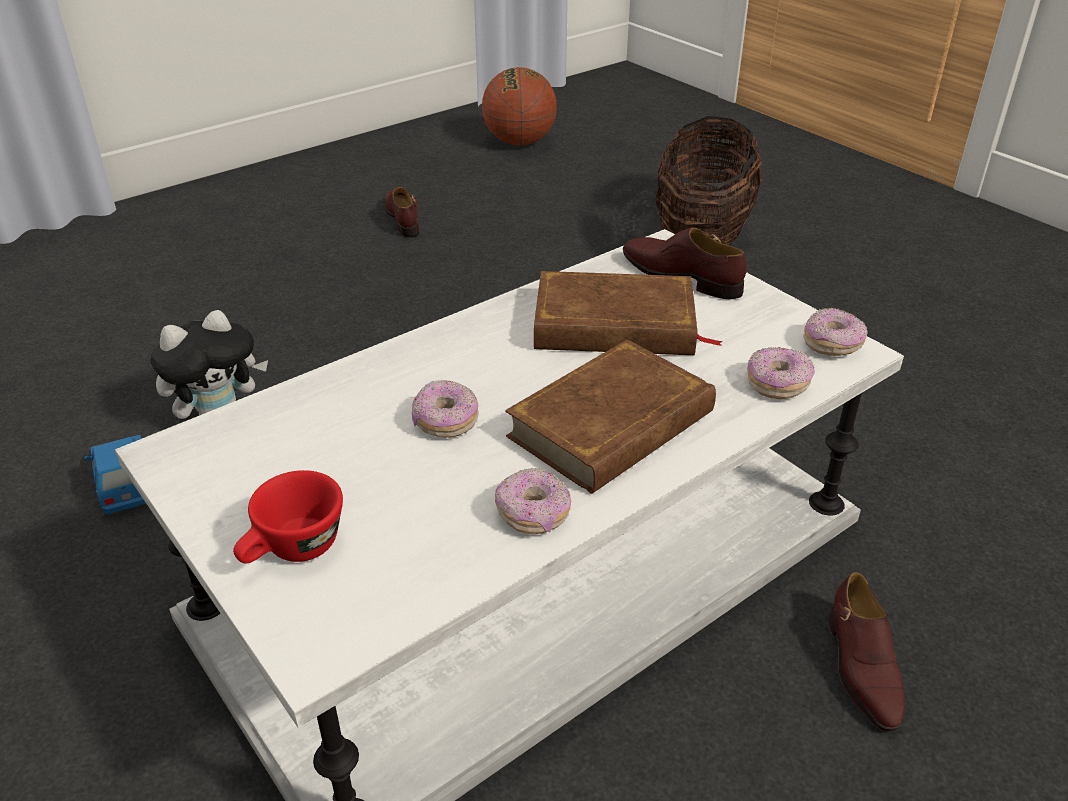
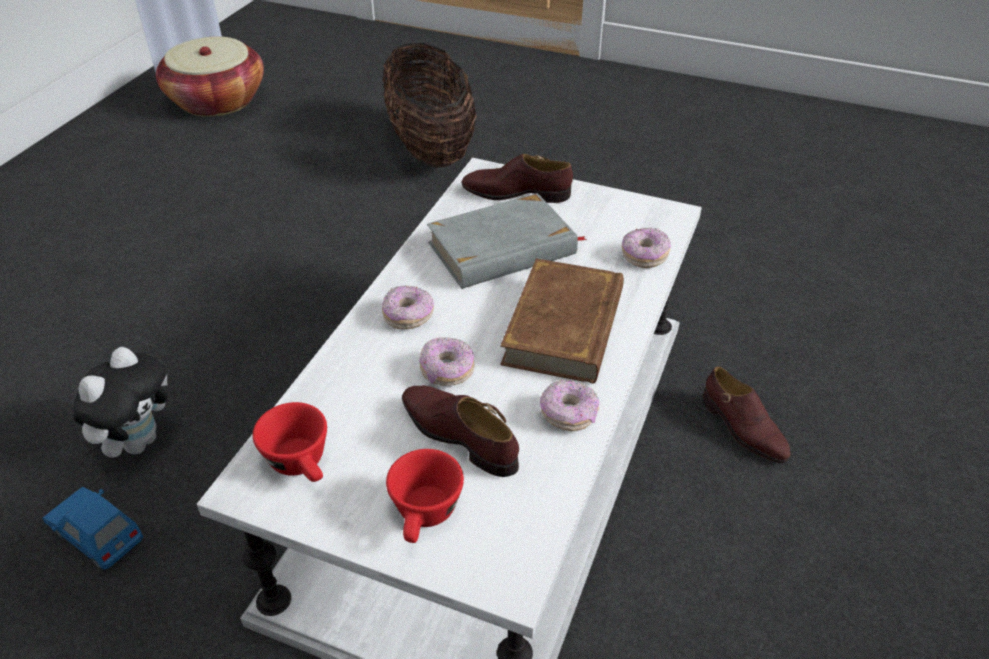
camera: 30 degrees left, 5 degrees up
(230, 453) = (302, 465): none -> red cup
(403, 218) = (164, 202): brown shoe -> brown shoe (459, 435)
(519, 142) = (217, 101): basketball -> basket
(615, 325) = (503, 249): brown book -> grey book
(832, 345) = (654, 214): donut -> donut (408, 316)

